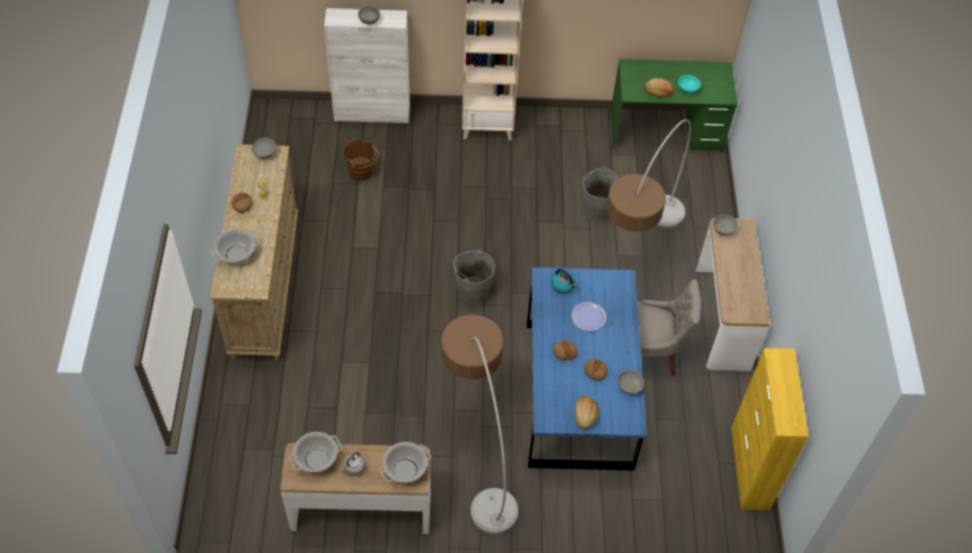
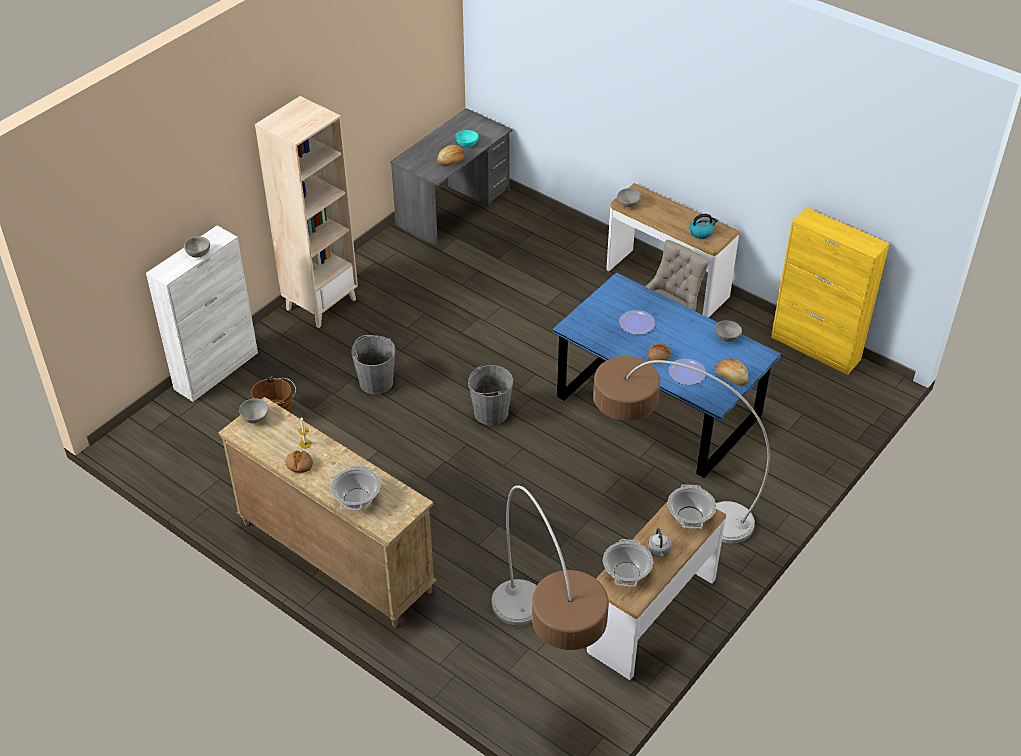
camera: 50 degrees left, 10 degrees down
(563, 285) = (591, 320): kettle -> kettle (701, 232)
(563, 382) = (687, 372): none -> plate
(595, 371) = (694, 348): bread -> none
(597, 208) = (487, 289): grey bucket -> grey bucket (376, 382)
(639, 250) = (554, 290): floor lamp -> floor lamp (545, 661)
(666, 132) = (453, 207): green desk -> grey desk

